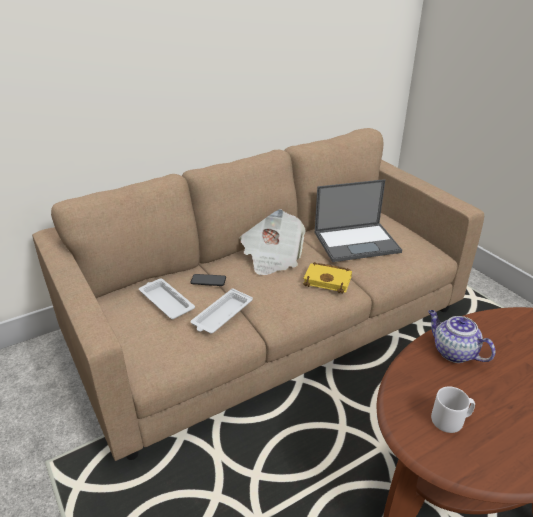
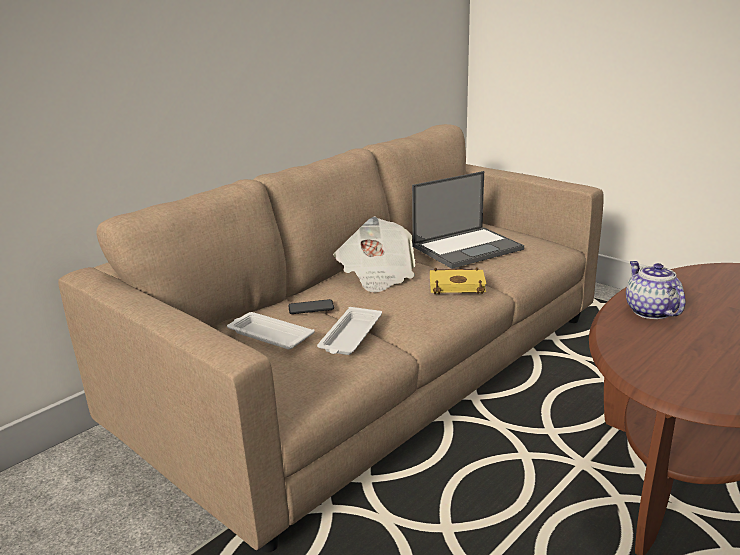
camera: 15 degrees left, 10 degrees down
(450, 420) = (691, 365): white mug -> none
(453, 352) = (649, 311): teapot -> teapot turned 45 degrees clockwise

